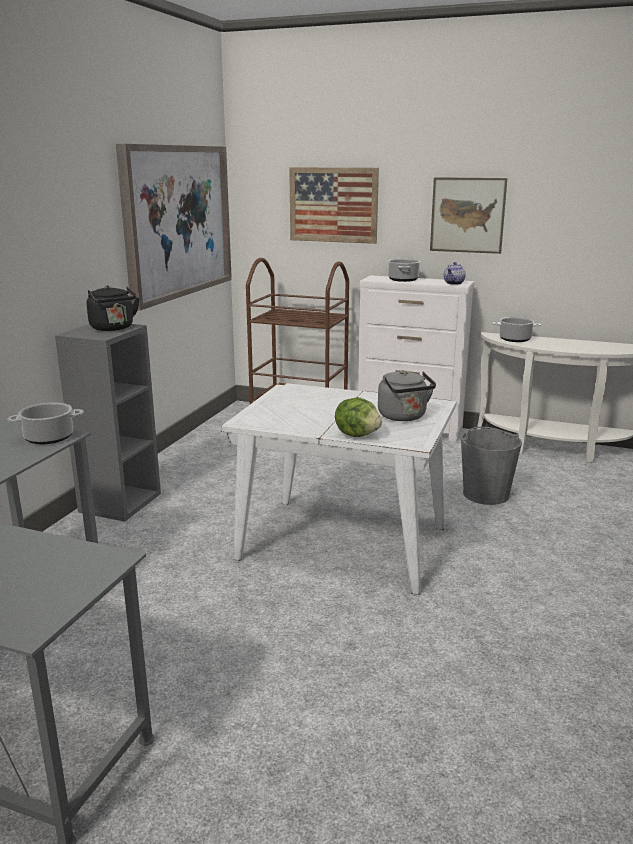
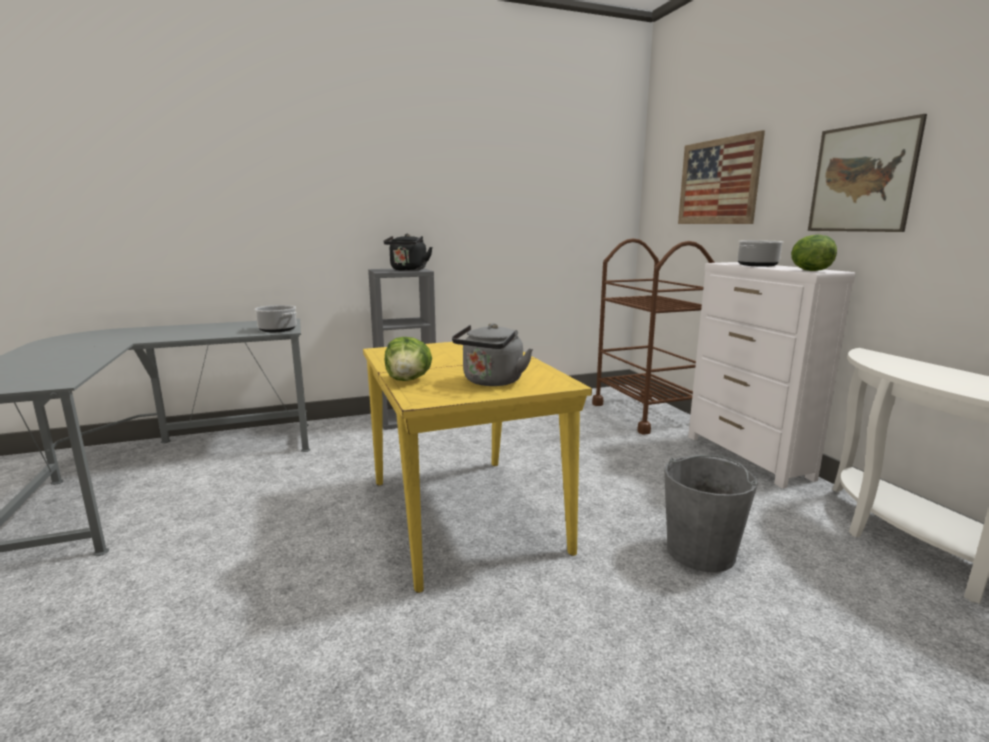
camera: 50 degrees right, 5 degrees down
(177, 221) = (552, 199): picture -> none
(341, 542) = (463, 513): white dining table -> yellow dining table
(454, 283) = (809, 270): teapot -> lettuce
(514, 339) = (887, 361): cooking pot -> none

